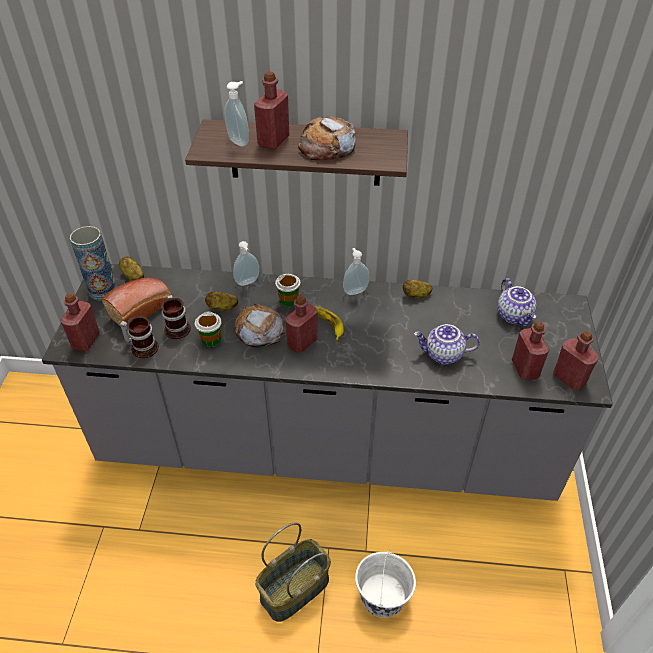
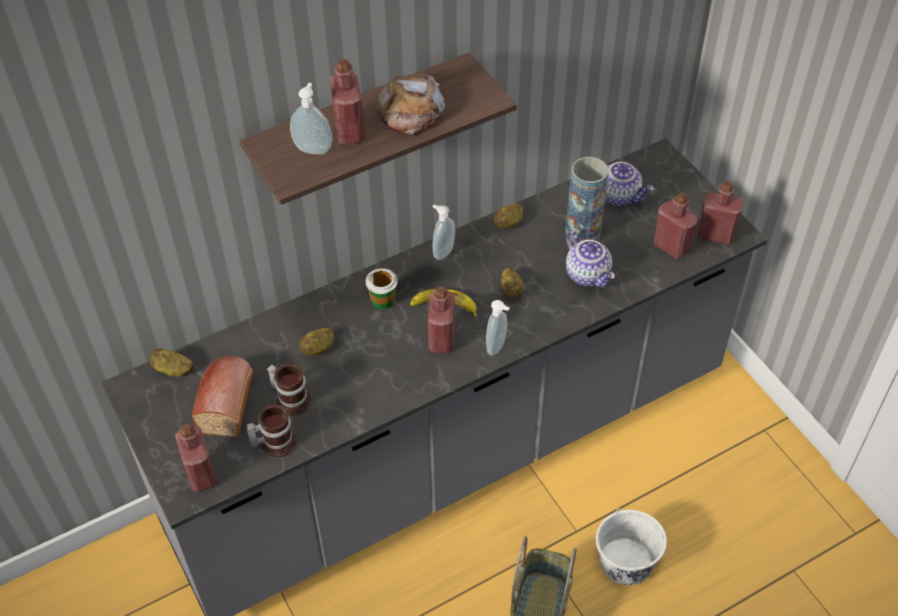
camera: 35 degrees left, 5 degrees up
(103, 290) = (155, 407): vase -> vase (582, 232)
(211, 340) = (343, 391): cup -> none
(248, 282) = (318, 305): soap dispenser -> soap dispenser (497, 347)
(258, 330) = (383, 351): bread -> none
(379, 337) = (512, 289): none -> potato
(443, 355) = (588, 274): teapot -> teapot turned 90 degrees counterclockwise

